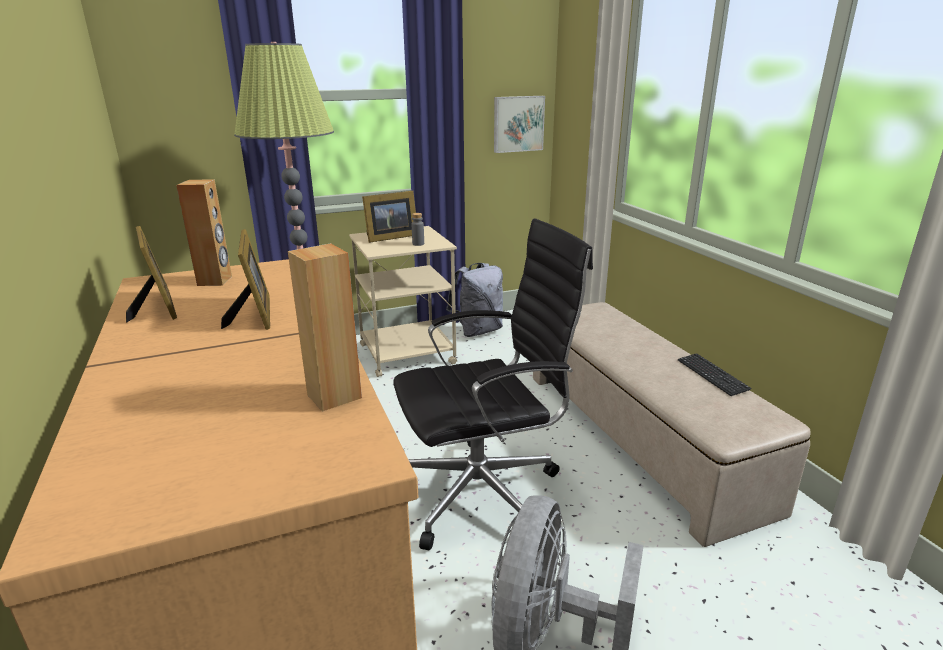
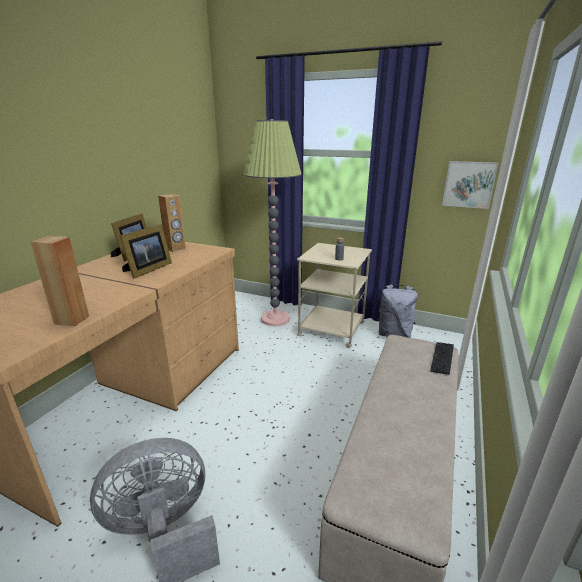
camera: 45 degrees right, 0 degrees up
(389, 237) = (333, 250): picture frame -> none
(484, 493) = (252, 432): black office chair -> none
(712, 375) = (434, 450): keyboard -> keyboard (442, 358)

